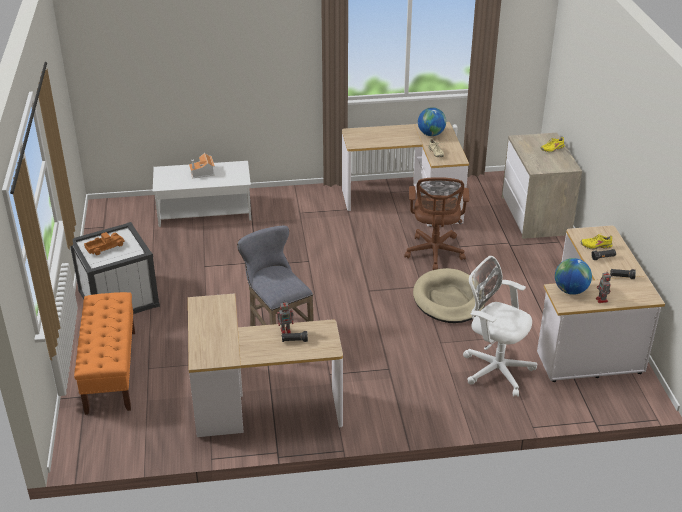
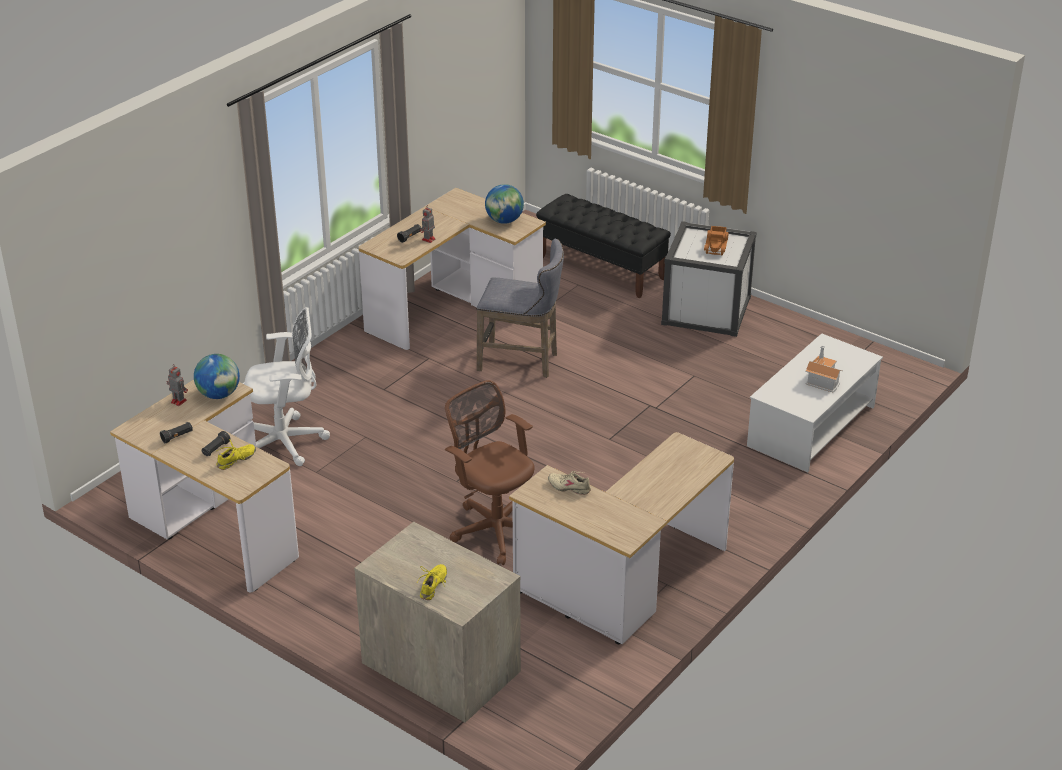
camera: 135 degrees right, 0 degrees up
(111, 371) = (602, 268): orange bench -> black bench
(431, 134) = (618, 515): globe -> globe (504, 221)
(449, 299) = (410, 483): beige dog bed -> none

